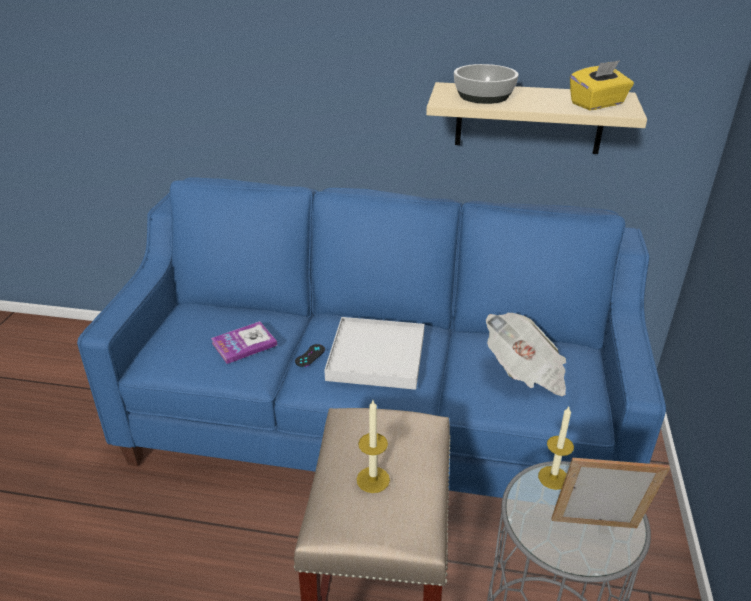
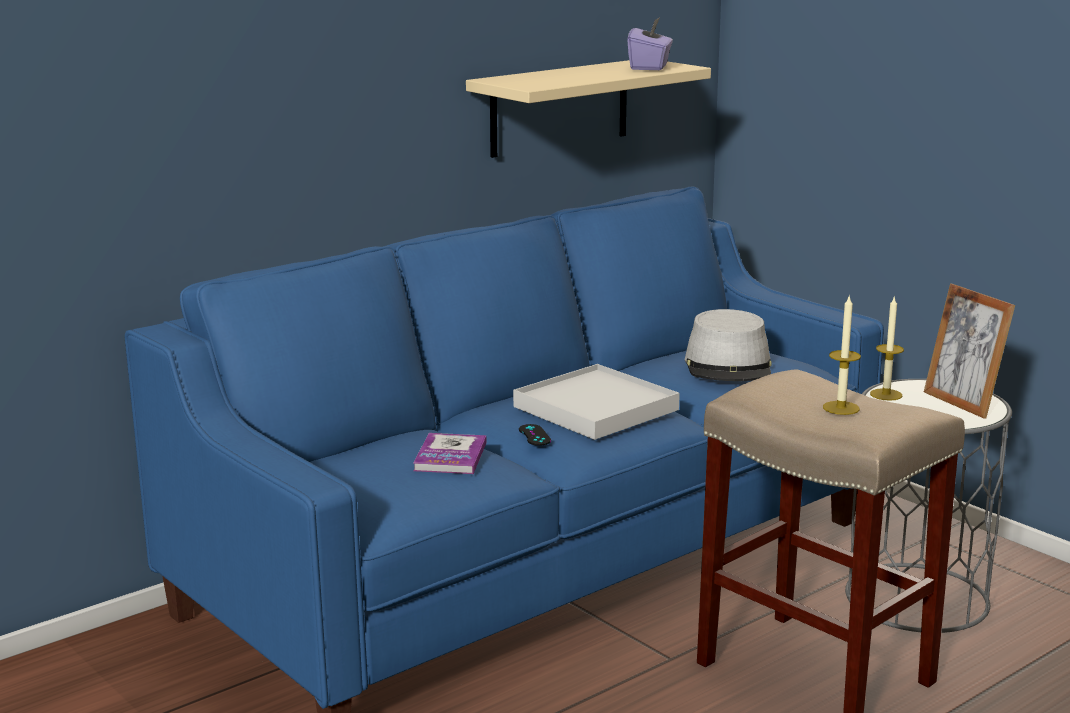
camera: 50 degrees left, 15 degrees down
(483, 96) = (547, 78): bowl -> none
(525, 372) = (729, 366): newspaper -> grey hat
(595, 532) = (962, 403): picture frame -> picture frame turned 75 degrees counterclockwise
(597, 104) = (650, 67): yellow tissue box -> purple tissue box

